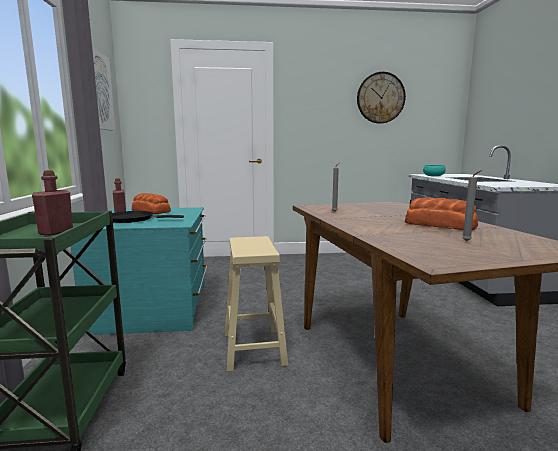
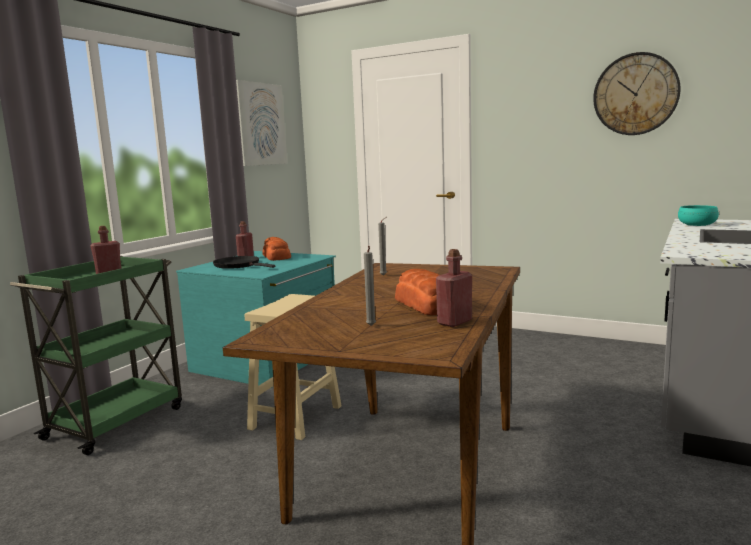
camera: 35 degrees right, 0 degrees up
(500, 232) = (454, 322): none -> red bottle

